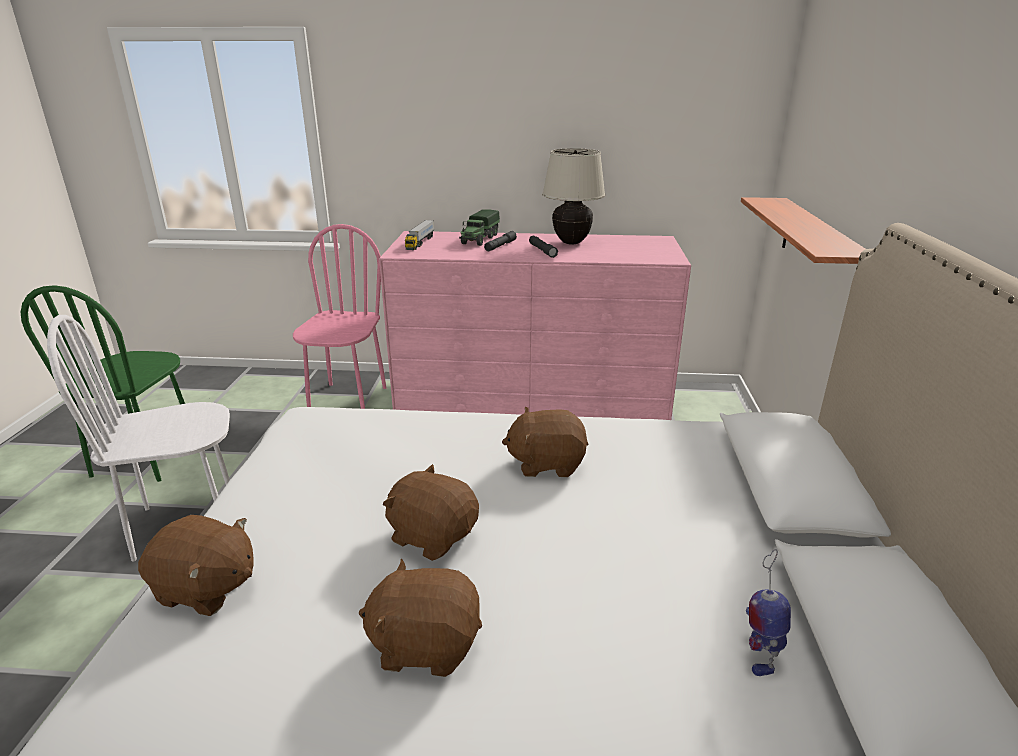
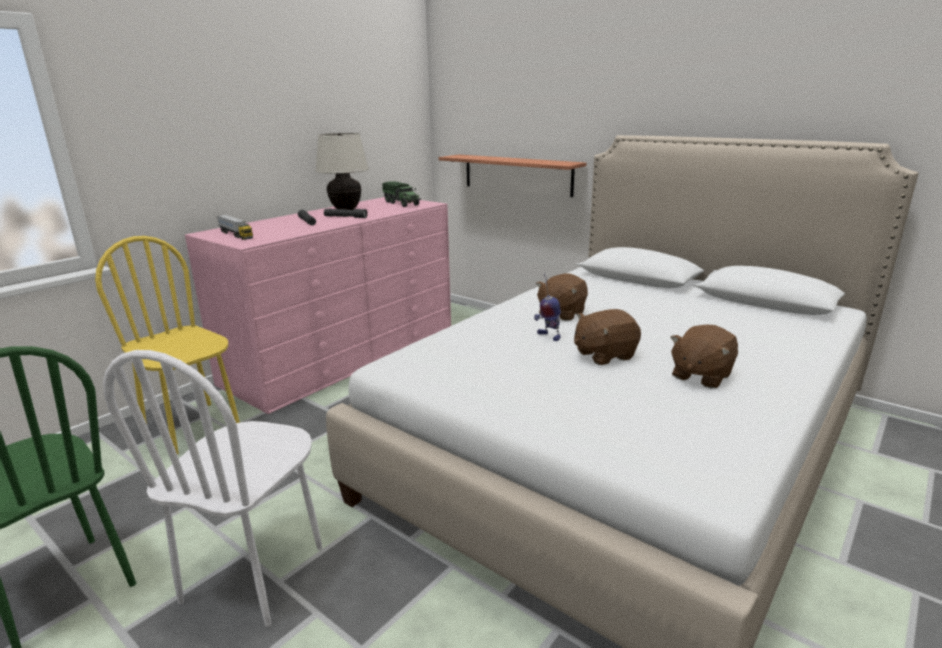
camera: 55 degrees left, 5 degrees down
(206, 589) = (595, 431): brown plush toy -> none
(347, 400) = (193, 428): pink chair -> yellow chair
(479, 239) = (276, 223): toy truck -> toy truck (402, 203)
(759, 654) = (750, 316): toy robot -> toy robot (548, 336)

